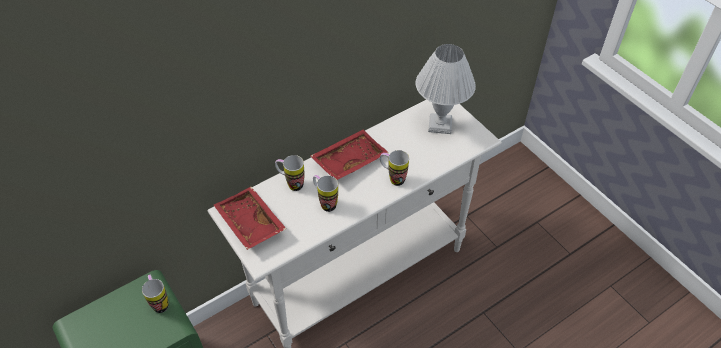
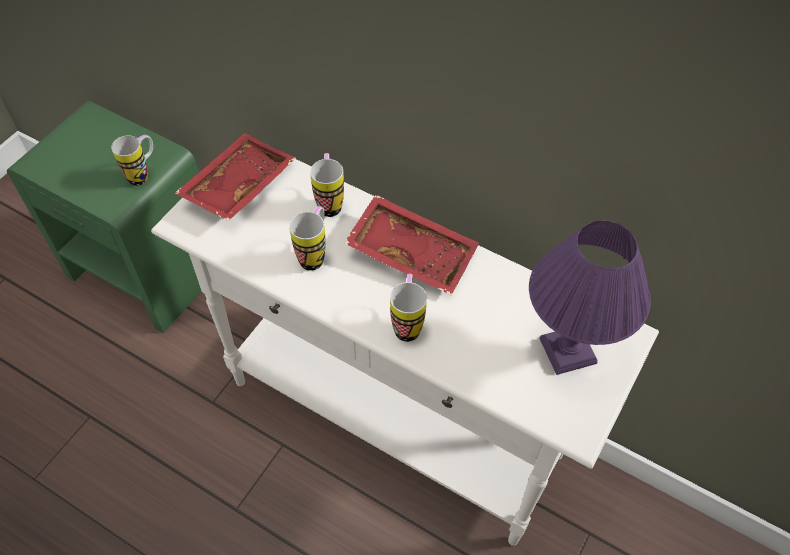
camera: 65 degrees right, 5 degrees up
(440, 125) = (566, 351): white table lamp -> purple table lamp

